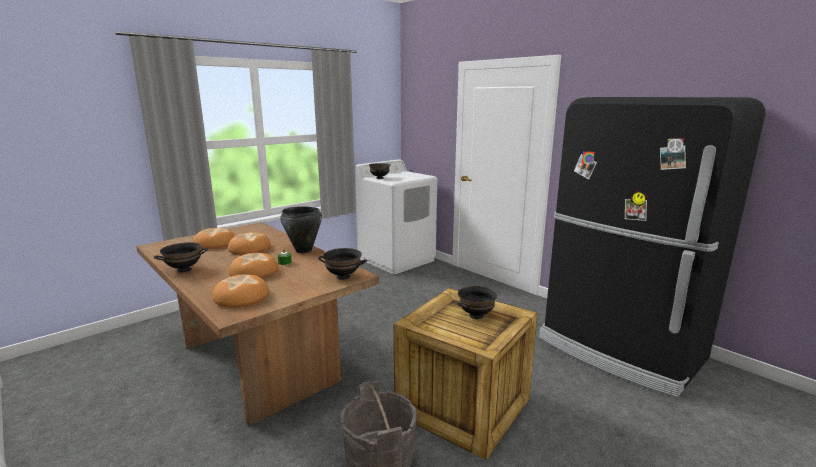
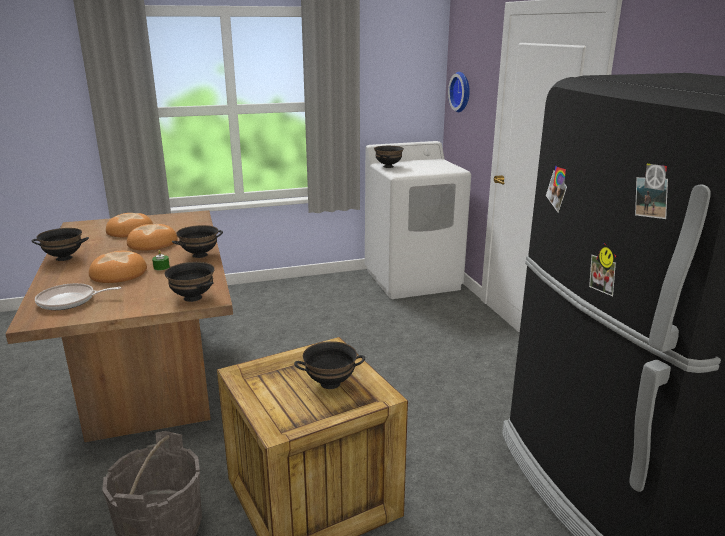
camera: 25 degrees right, 5 degrees up
(242, 296) = (69, 301): bread -> frying pan
(303, 250) = (200, 255): black cooking pot -> black bowl
(419, 123) = (462, 92): none -> wall clock

